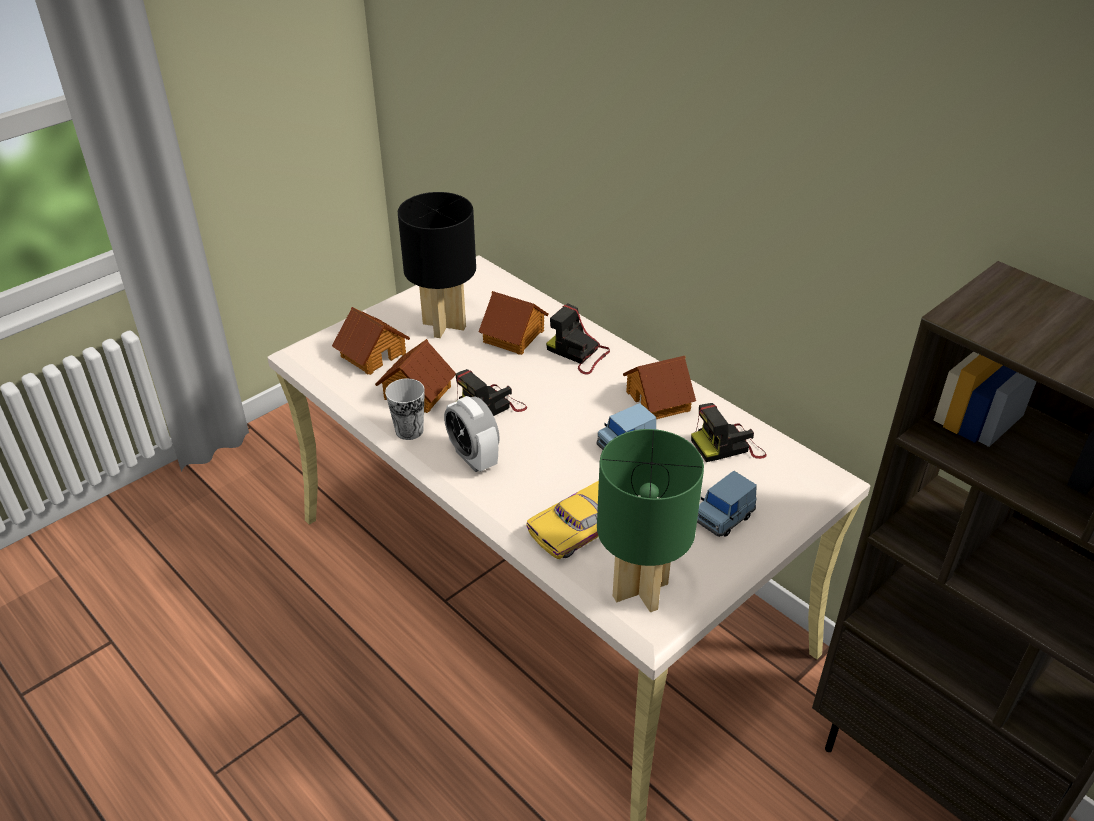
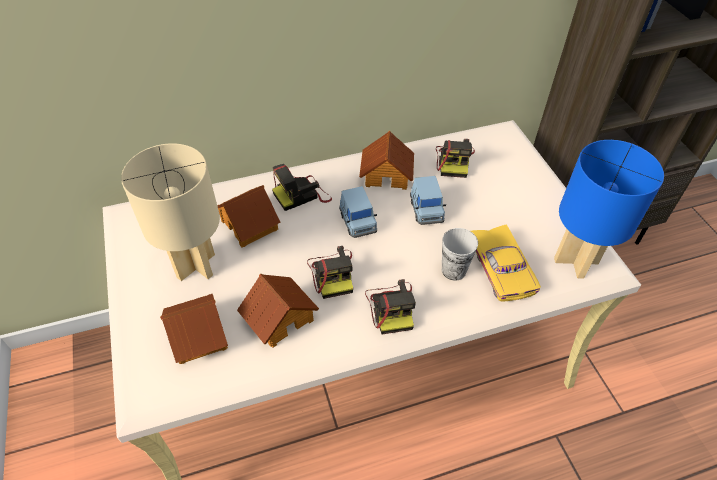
camera: 65 degrees left, 10 degrees up
(409, 430) = (330, 342): cup -> cup (453, 270)
(445, 325) = (196, 265): black table lamp -> beige table lamp
(473, 458) = (391, 307): alarm clock -> camera
(641, 589) = (575, 260): green table lamp -> blue table lamp
(723, 517) = (522, 192): blue toy car -> blue toy car (358, 222)

